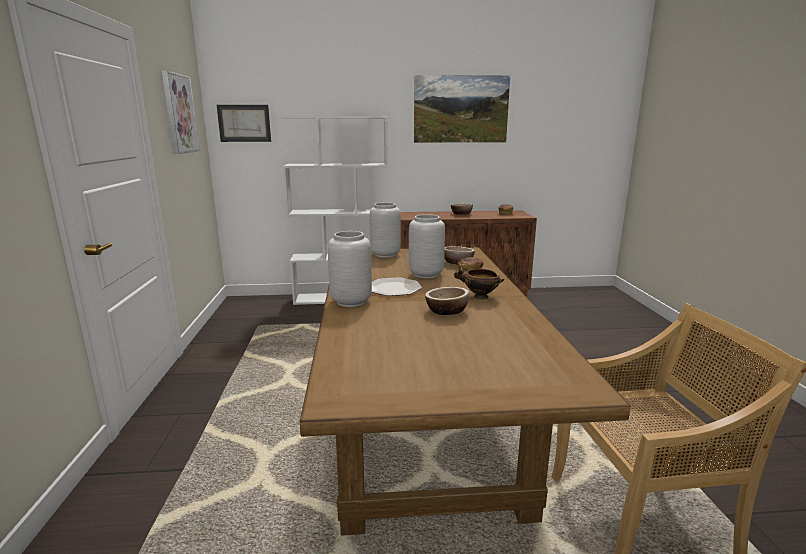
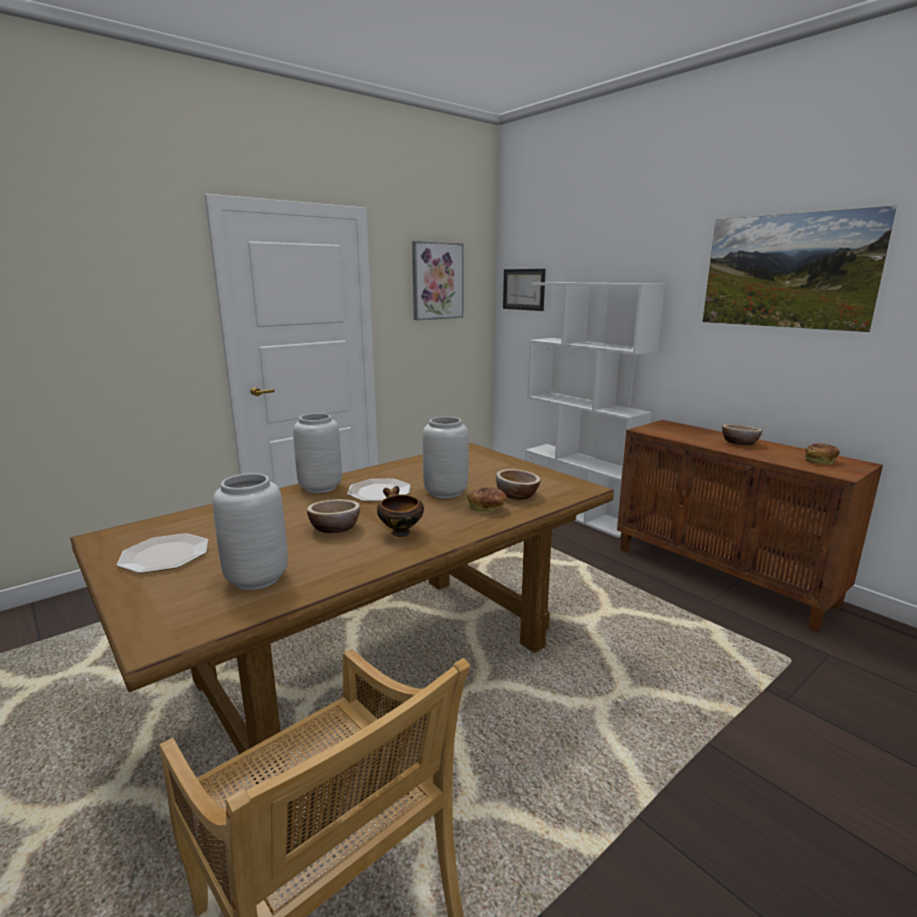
camera: 55 degrees right, 0 degrees up
(385, 254) = (488, 461): grey vase -> grey vase (256, 579)
(424, 374) = (164, 555): none -> plate

